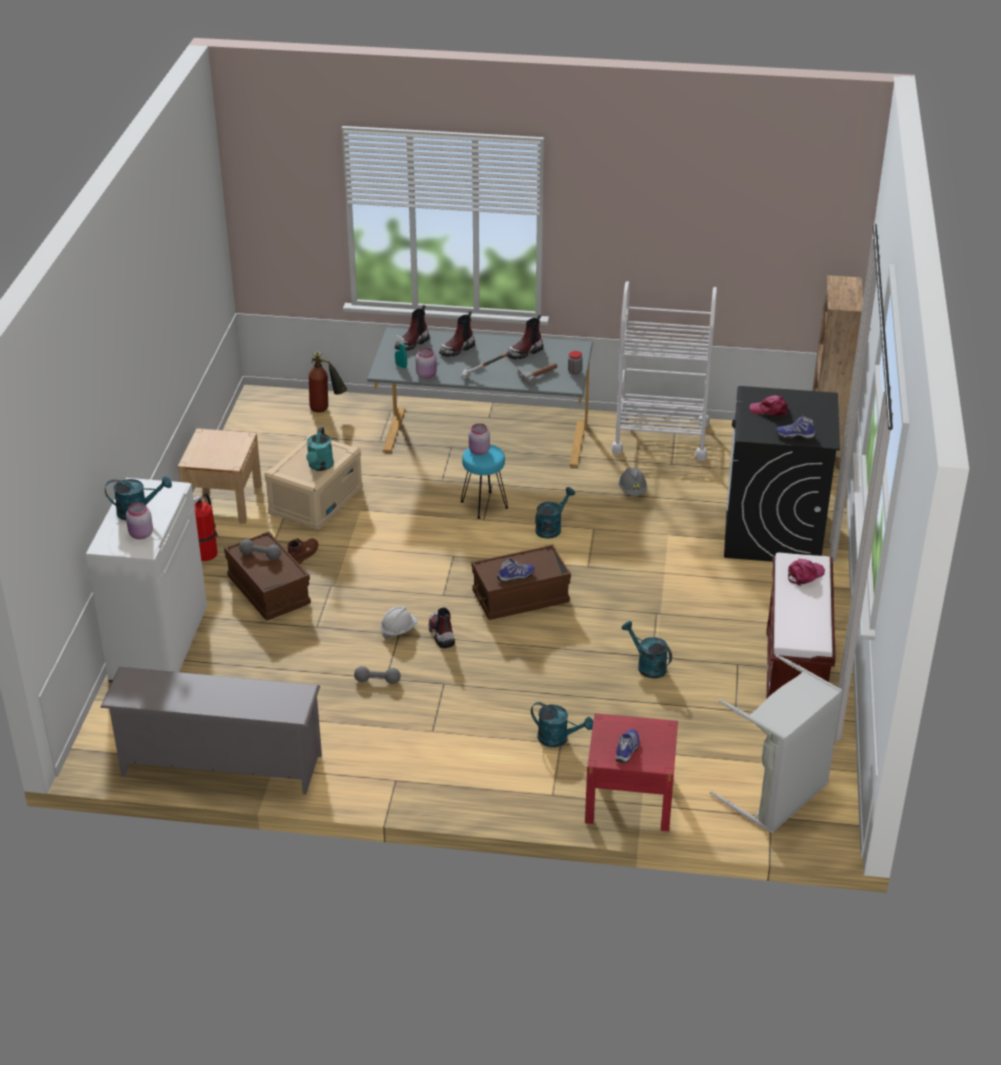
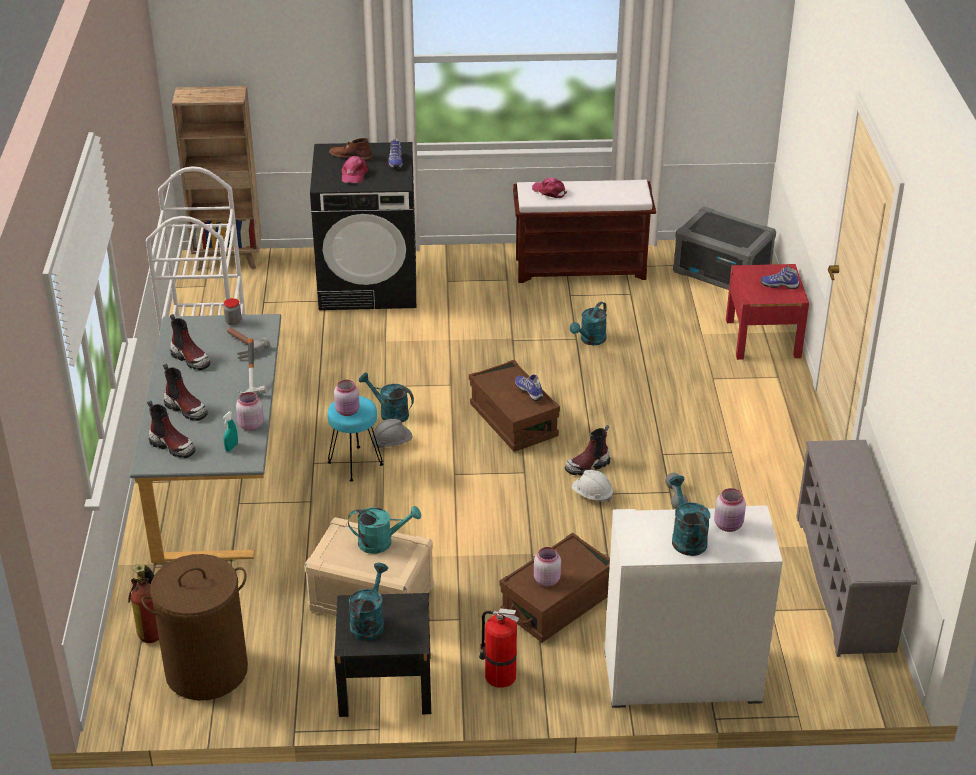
camera: 100 degrees left, 0 degrees up
(223, 501) = (385, 684): beige nightstand -> black nightstand
(260, 555) = (546, 579): grey dumbbell -> pink jar
(274, 429) = (206, 670): none -> brown laundry basket
(303, 554) = (480, 589): brown boot -> brown boot (350, 156)
(558, 739) = (707, 380): turquoise watering can -> turquoise watering can (369, 622)
(632, 491) = (312, 367): grey hard hat -> grey hard hat (392, 443)
(778, 796) = (722, 271): grey laundry basket -> grey storage box

